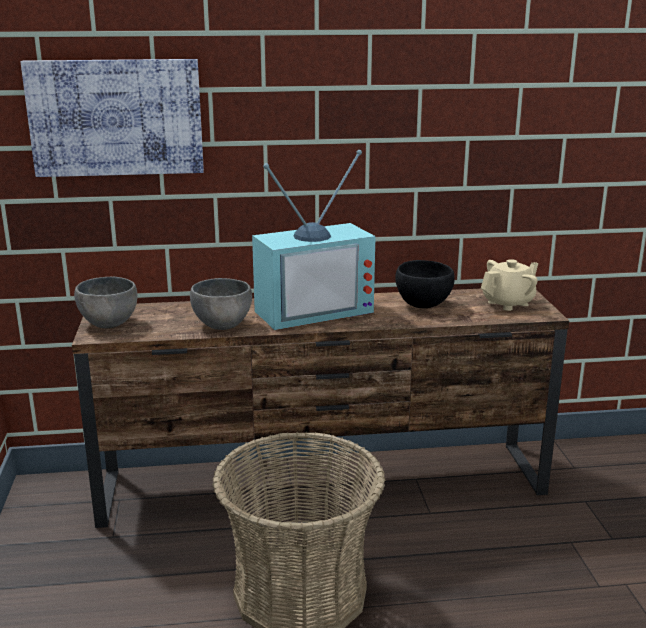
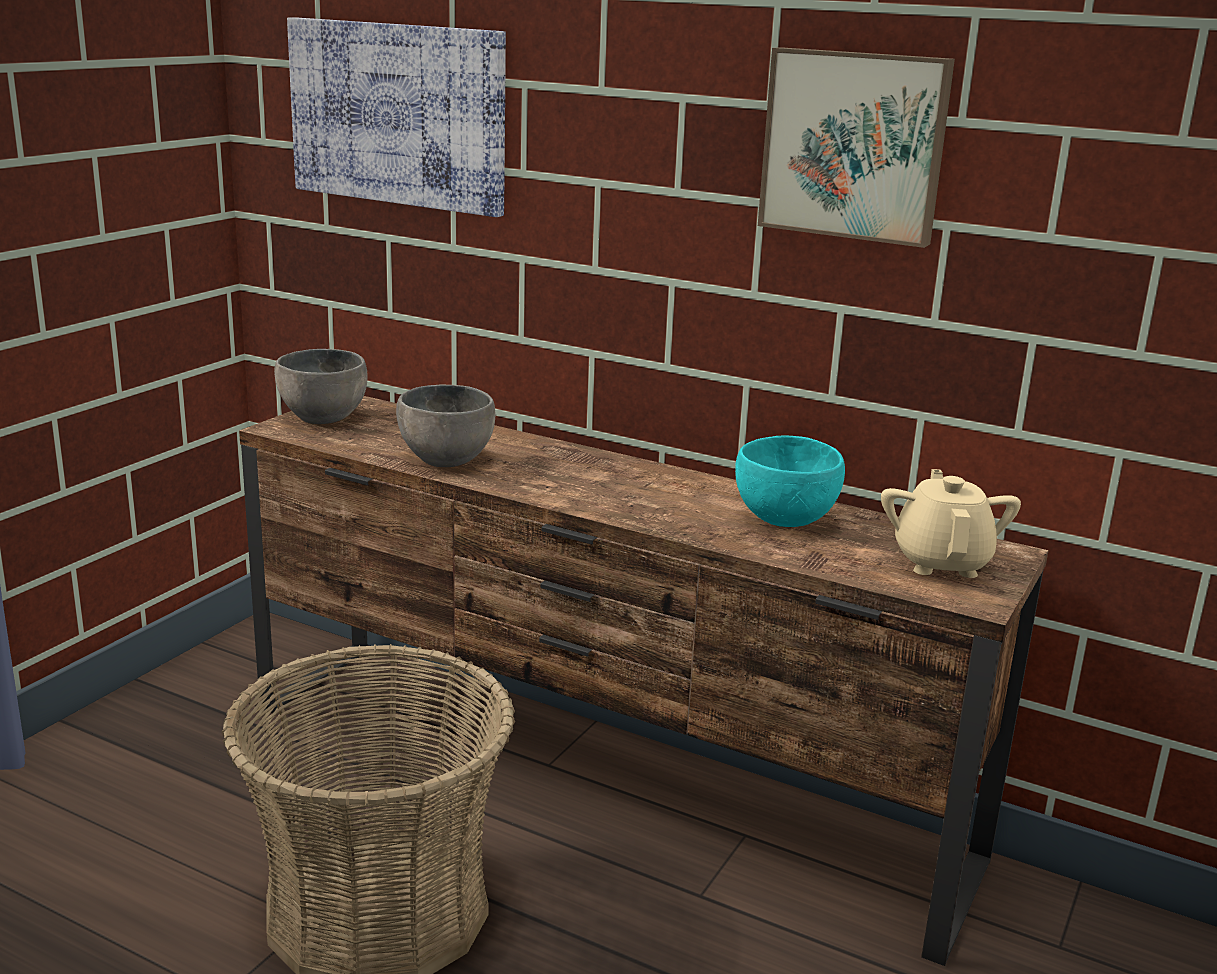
camera: 35 degrees right, 0 degrees up
(313, 309) = (603, 476): television -> none
(420, 103) = (854, 145): none -> picture
(422, 304) = (784, 519): black bowl -> turquoise bowl
(508, 303) = (941, 562): beige teapot -> beige teapot turned 90 degrees counterclockwise

